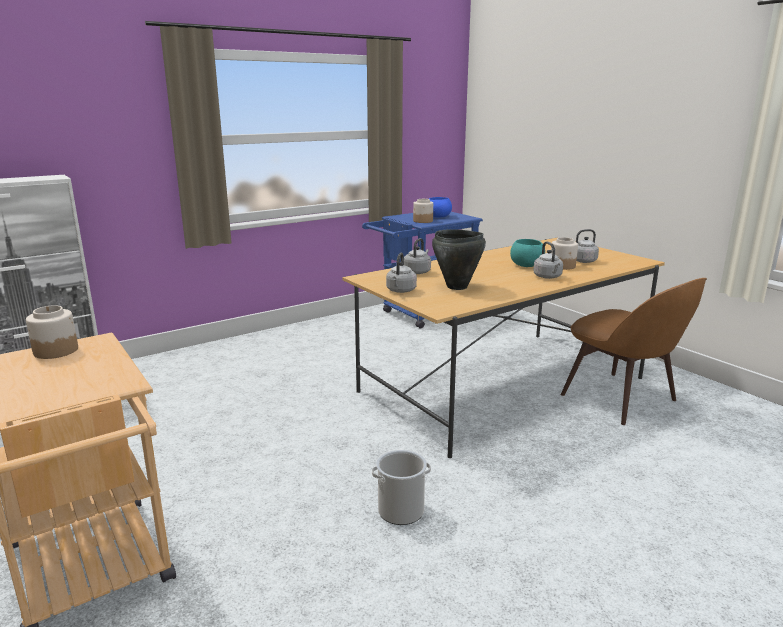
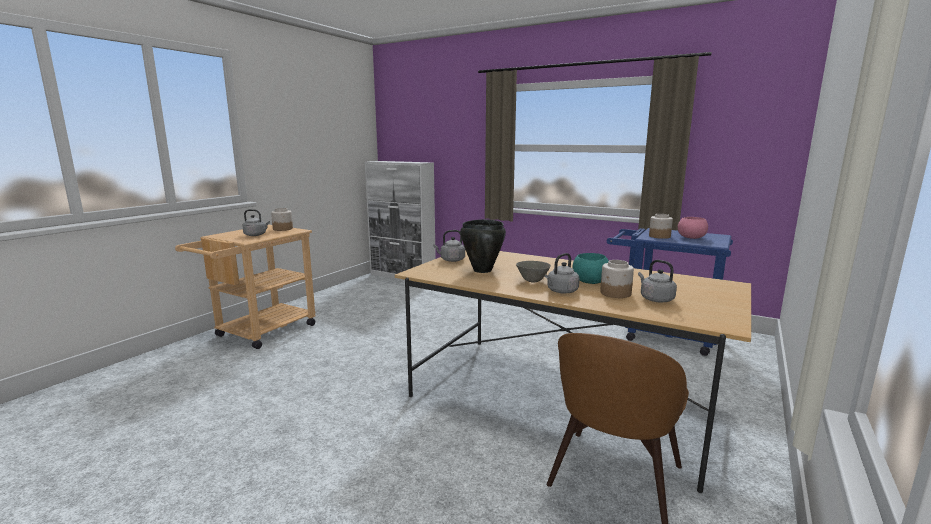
camera: 65 degrees right, 5 degrees down
(401, 511) = (332, 392): bucket -> none
(417, 272) = (508, 258): grey kettle -> grey kettle (256, 235)
(438, 216) = (691, 237): blue bowl -> pink bowl
(510, 278) = (532, 281): none -> grey bowl

